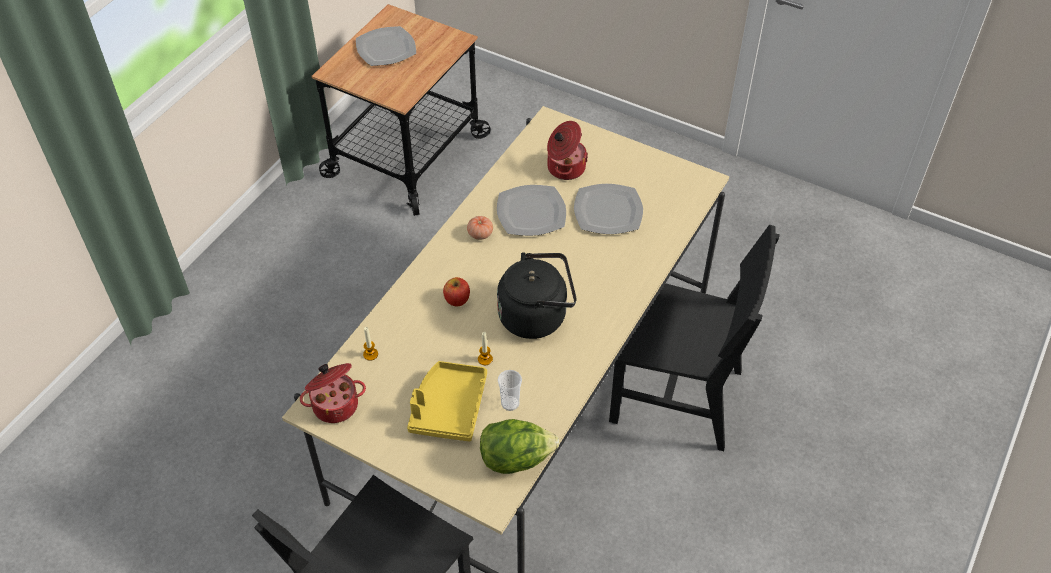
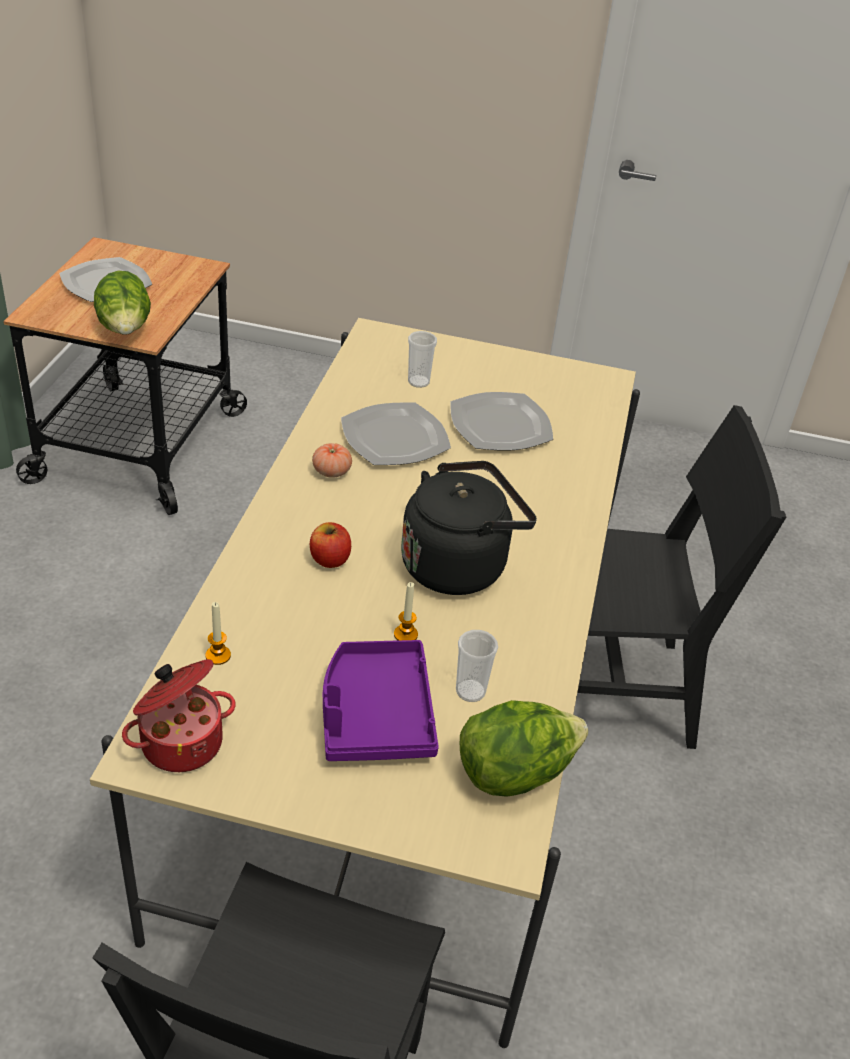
camera: 20 degrees left, 10 degrees down
(388, 92) = (125, 330): none -> lettuce
(448, 408) = (375, 714): yellow tray -> purple tray
(565, 167) = (418, 382): cooking pot -> cup

